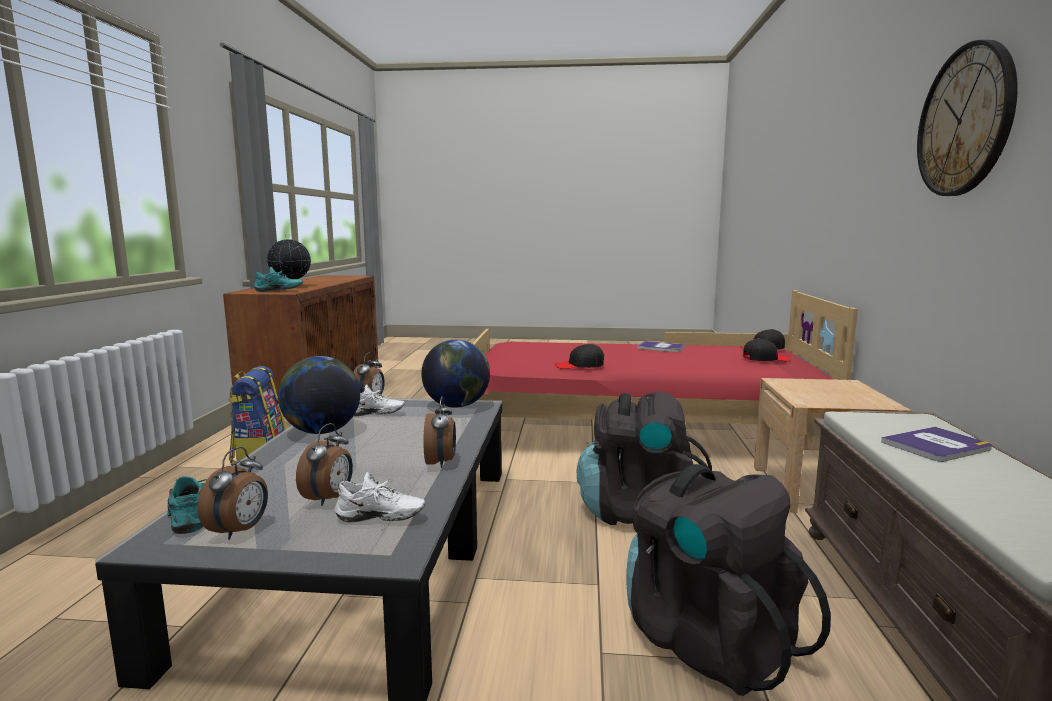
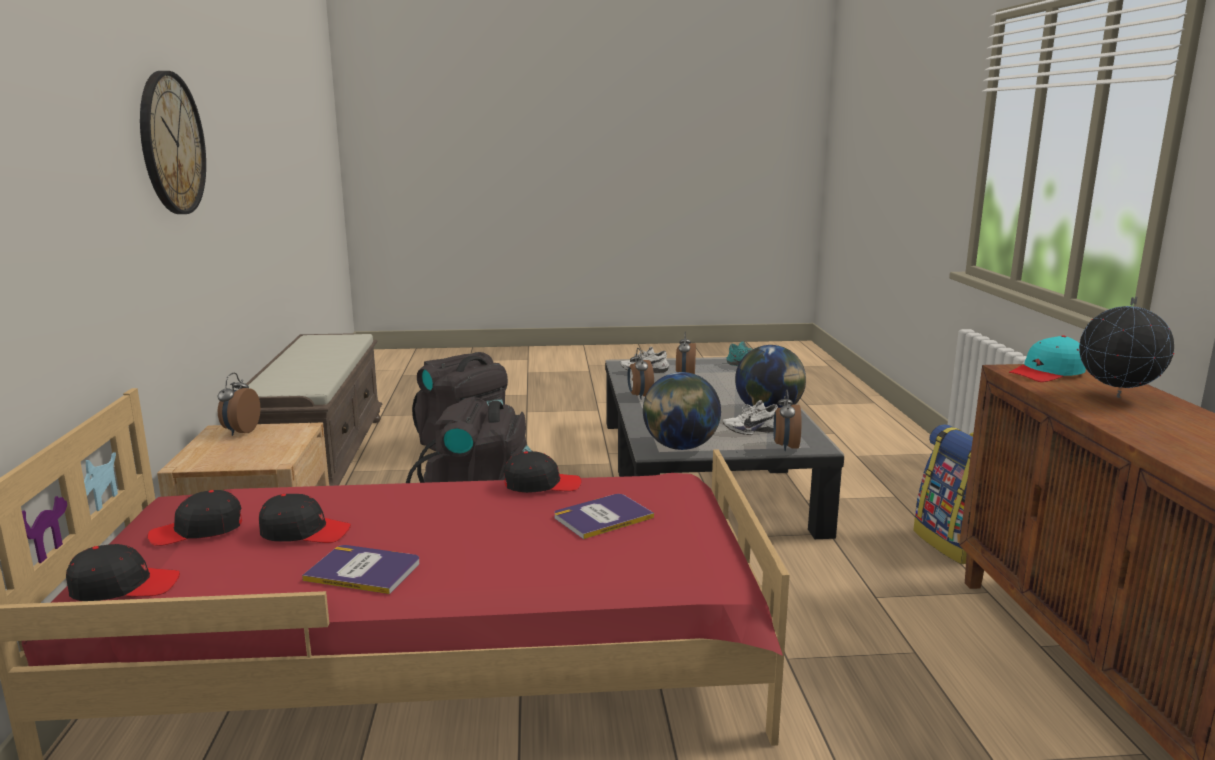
camera: 170 degrees right, 5 degrees up
(240, 531) = (708, 365): alarm clock -> alarm clock (240, 431)
(279, 291) = (1047, 373): turquoise shoe -> turquoise cap
(705, 357) = (304, 532): none -> black cap
(936, 446) = (299, 371): book -> book (602, 517)

